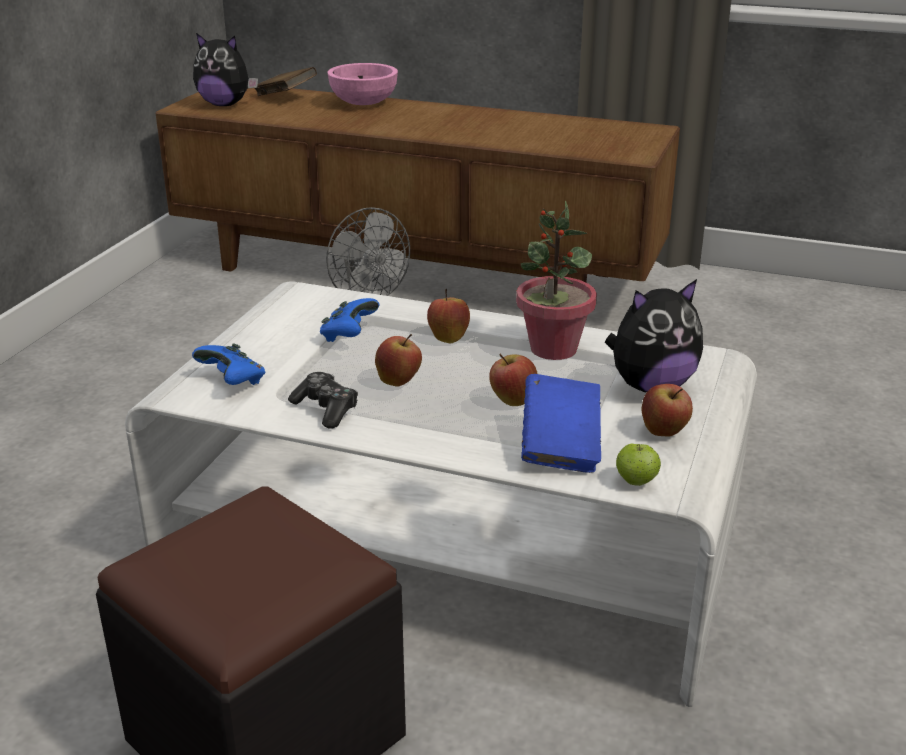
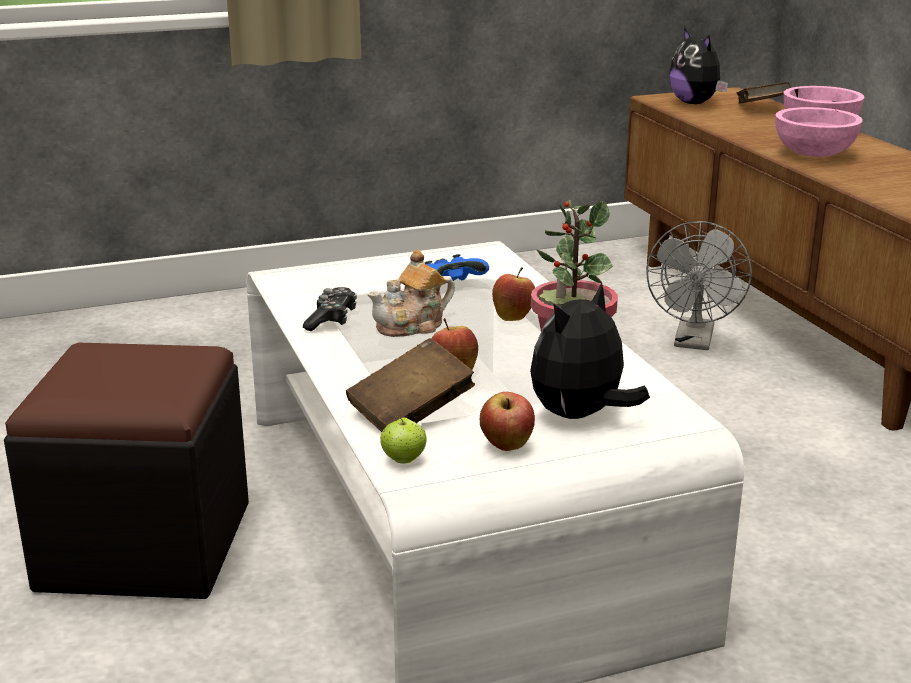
camera: 50 degrees right, 5 degrees down
(233, 381) = (321, 281): blue game controller -> none
(399, 381) = (413, 326): apple -> teapot
(407, 125) = (813, 154): none -> pink bowl
(560, 447) = (411, 413): blue book -> brown book
(651, 386) = (580, 416): plush toy -> plush toy turned 105 degrees clockwise

